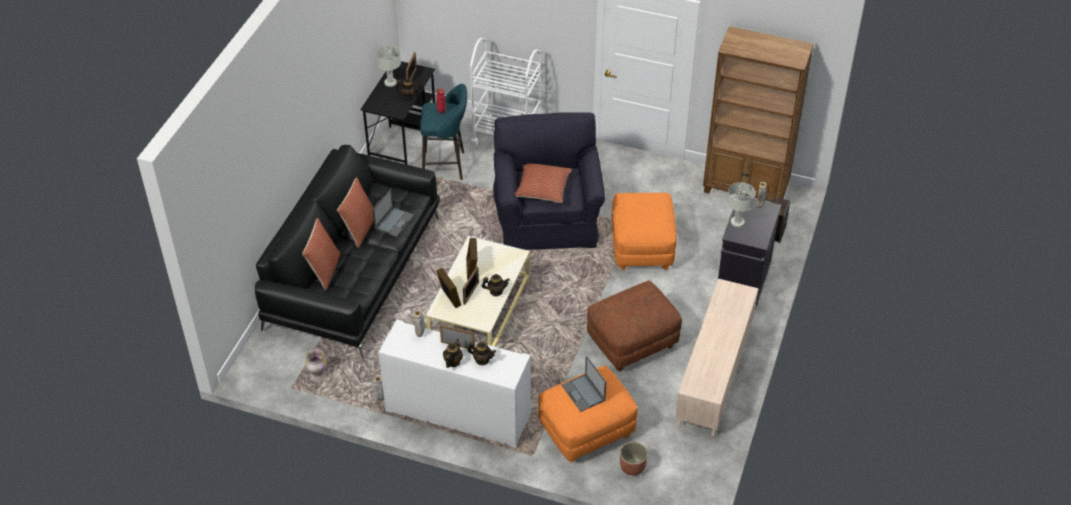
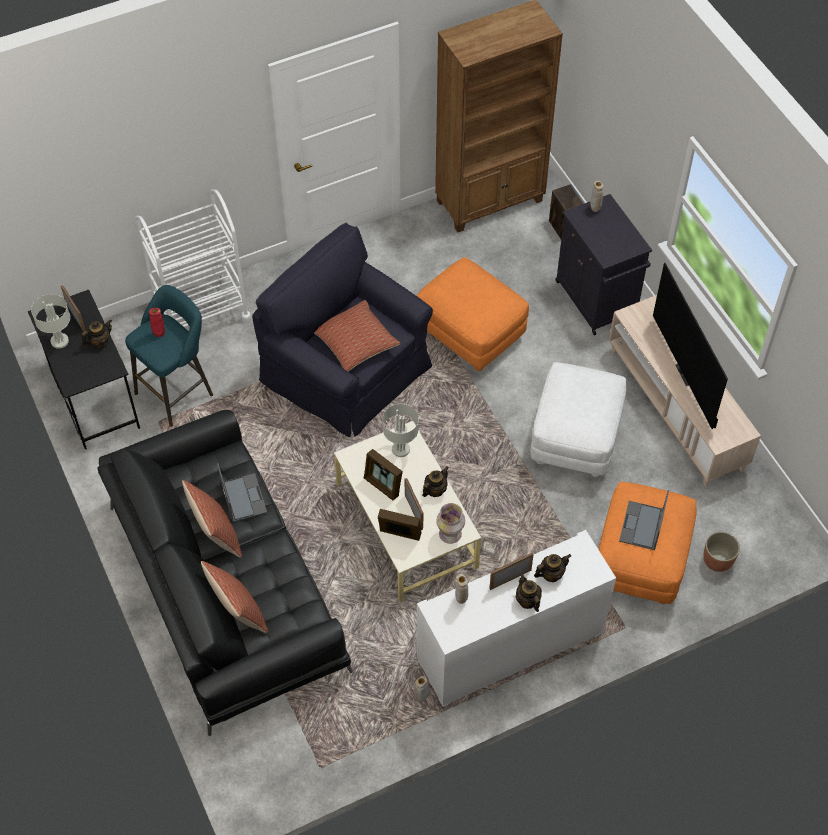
camera: 45 degrees left, 10 degrees up
(317, 375) = (329, 731): vase -> vase (450, 534)
(583, 393) = (641, 526): laptop -> laptop turned 90 degrees clockwise
(632, 343) = (575, 438): brown ottoman -> white ottoman
(721, 341) = (689, 373): none -> television
(738, 222) = (596, 240): grey table lamp -> grey table lamp (401, 449)

